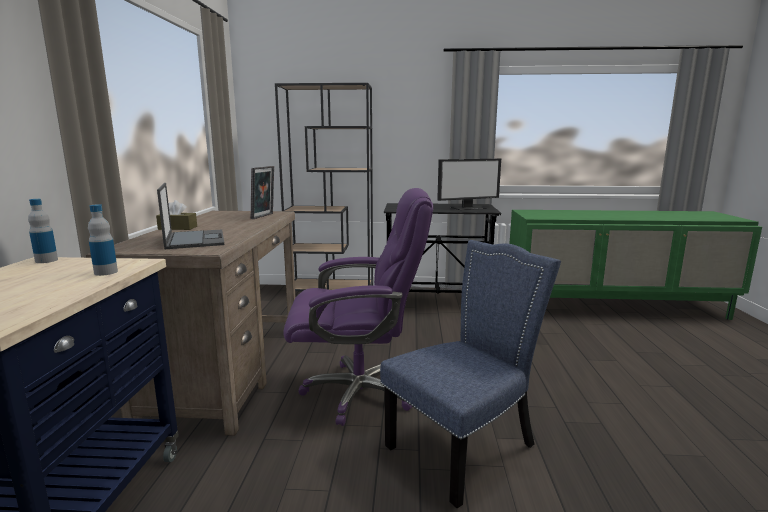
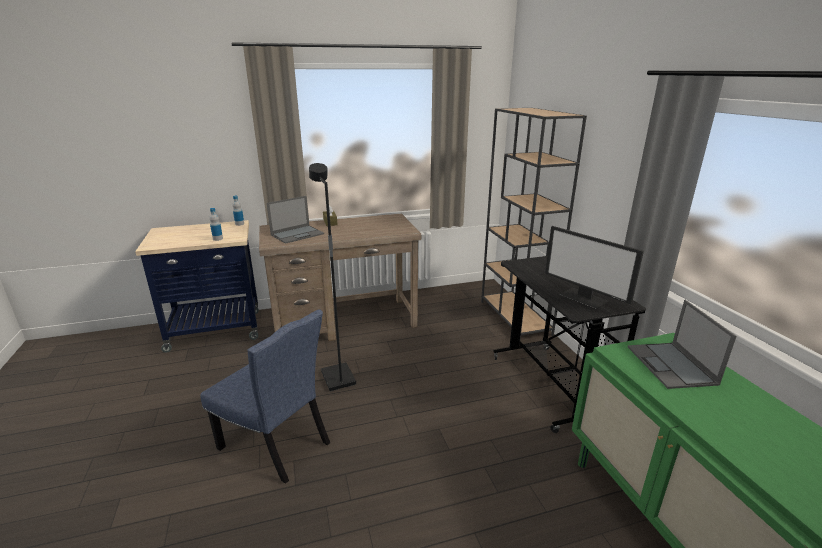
camera: 70 degrees right, 10 degrees up
(264, 216) = (387, 230): picture frame -> none
(356, 392) = (337, 378): purple office chair -> black floor lamp
(549, 214) = (671, 365): none -> laptop

